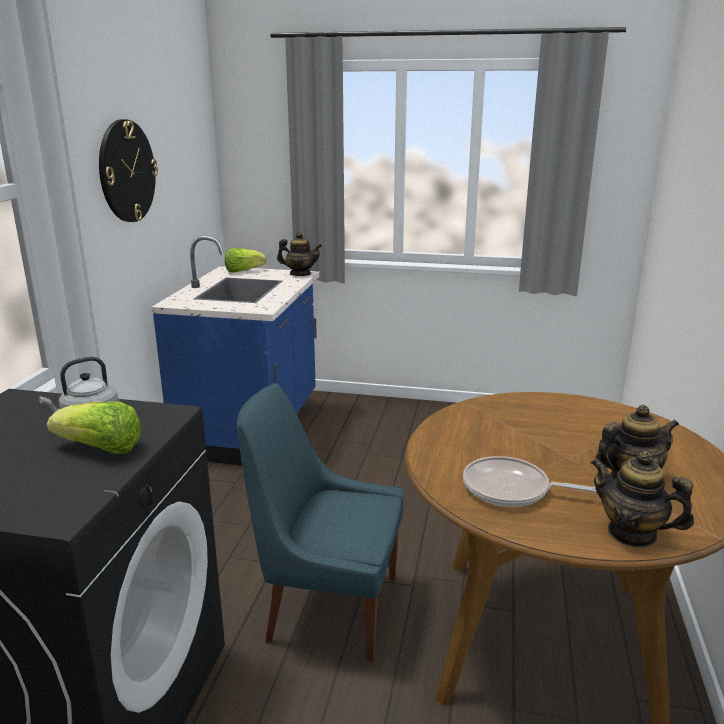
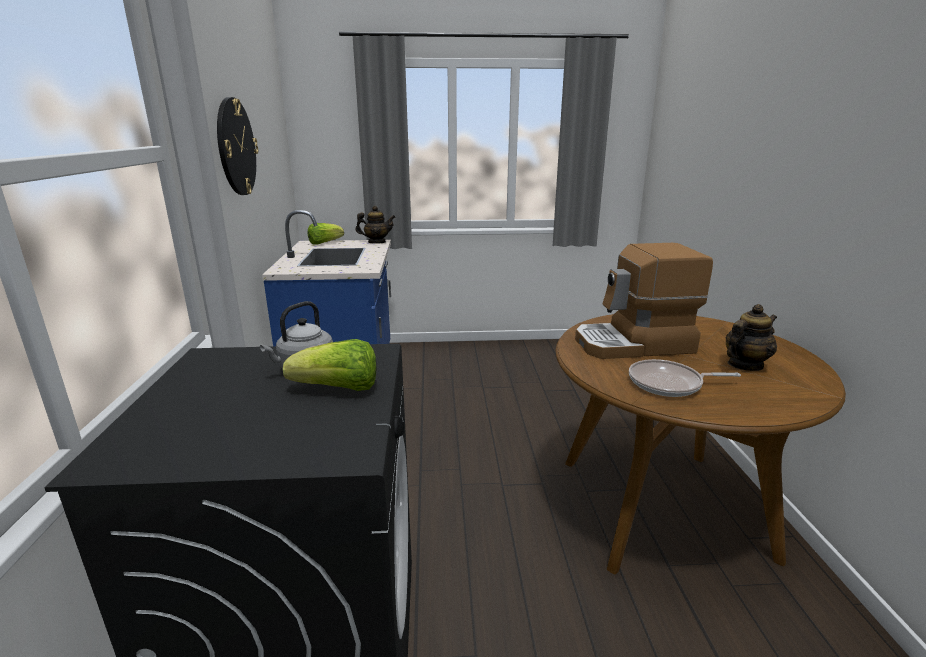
camera: 15 degrees left, 0 degrees up
(327, 607) = (483, 514): blue chair -> none
(512, 434) = (634, 344): none -> coffee machine
(632, 534) = (782, 403): teapot -> none

